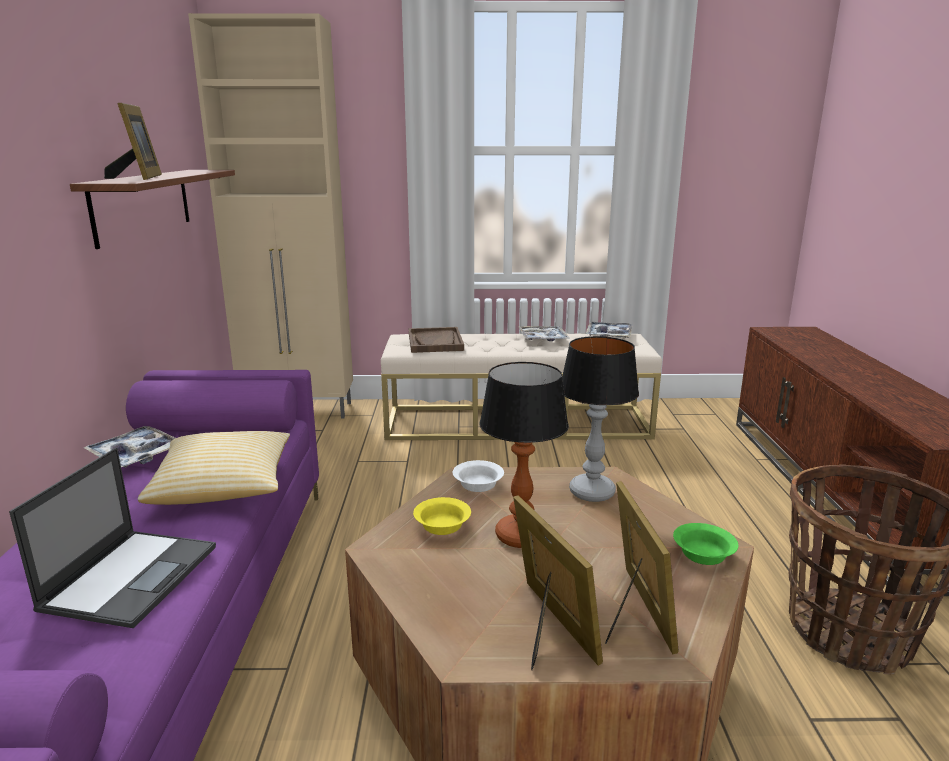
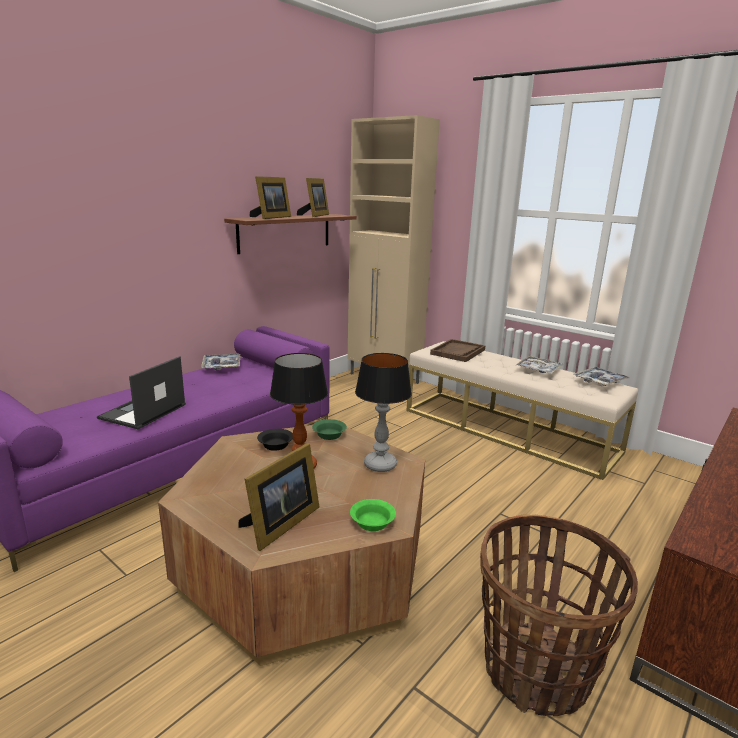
camera: 40 degrees right, 0 degrees up
(132, 576) = (142, 412): laptop -> laptop turned 150 degrees clockwise
(224, 488) = (228, 392): pillow -> none
(441, 527) = (275, 446): yellow bowl -> black bowl
(477, 485) = (328, 435): white bowl -> green bowl
(548, 628) = (231, 508): picture frame -> picture frame (315, 215)

